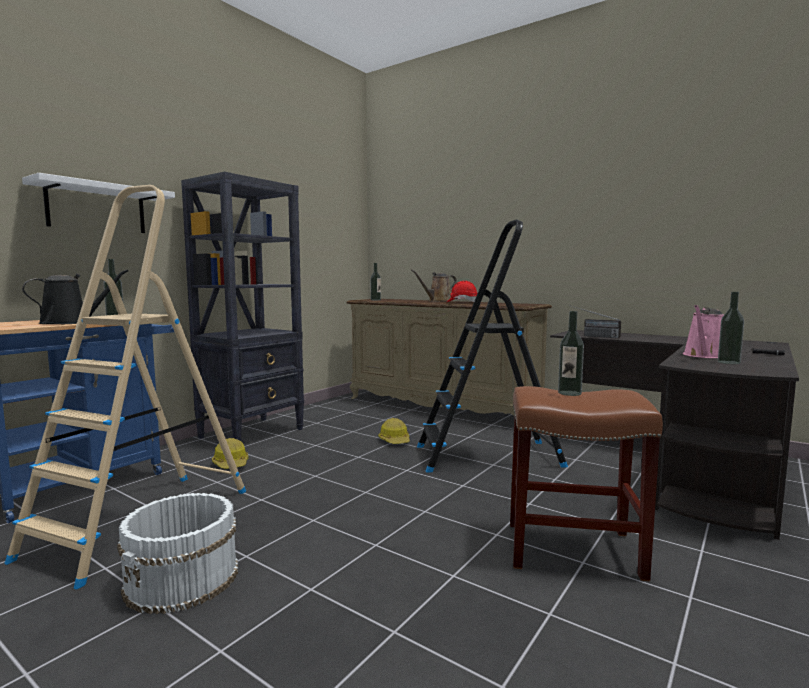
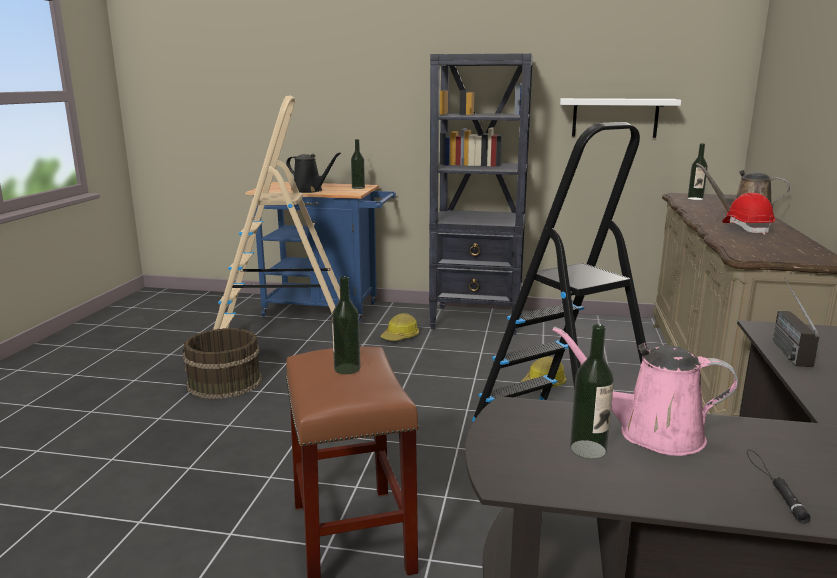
camera: 65 degrees right, 10 degrees up
(97, 208) = (369, 93): white shelf -> white shelf (615, 117)
(183, 579) = (224, 383): white bucket -> brown bucket

